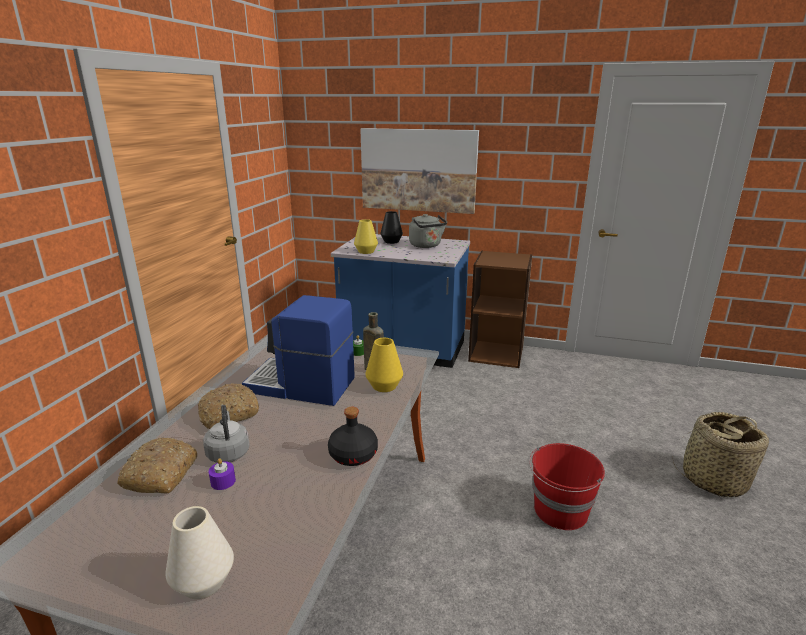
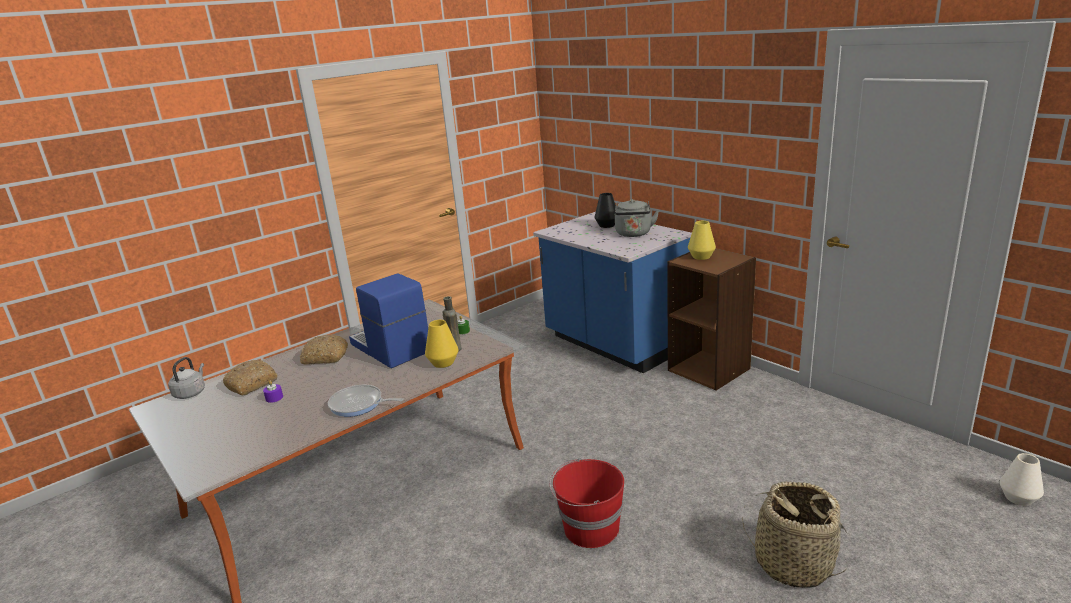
camera: 35 degrees right, 0 degrees up
(203, 581) = (209, 445): white vase -> white vase (1018, 498)
(228, 452) = (296, 381): grey kettle -> grey kettle (191, 392)
(354, 455) = (359, 404): black bottle -> frying pan
(366, 251) = (565, 234): yellow vase -> yellow vase (701, 256)
(418, 170) = (645, 148): picture -> none

